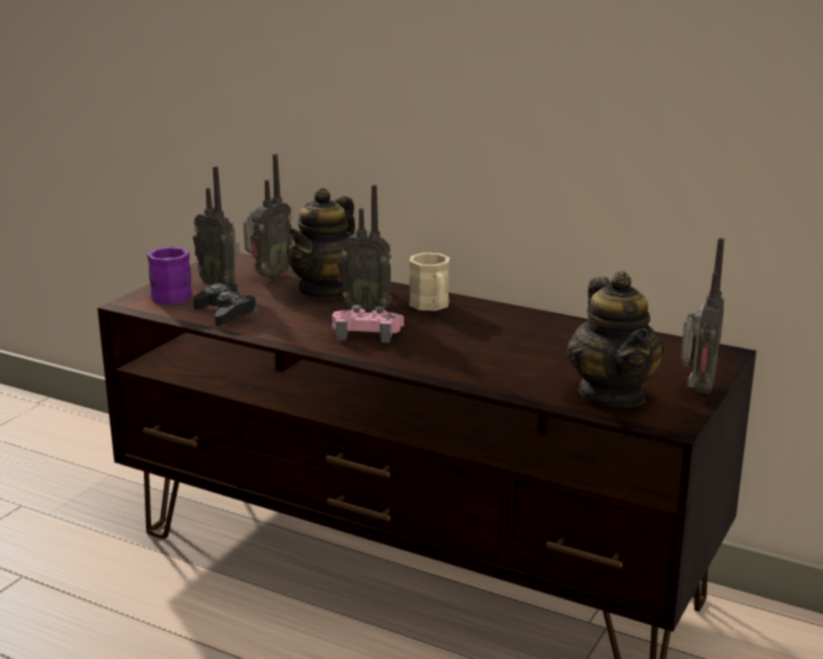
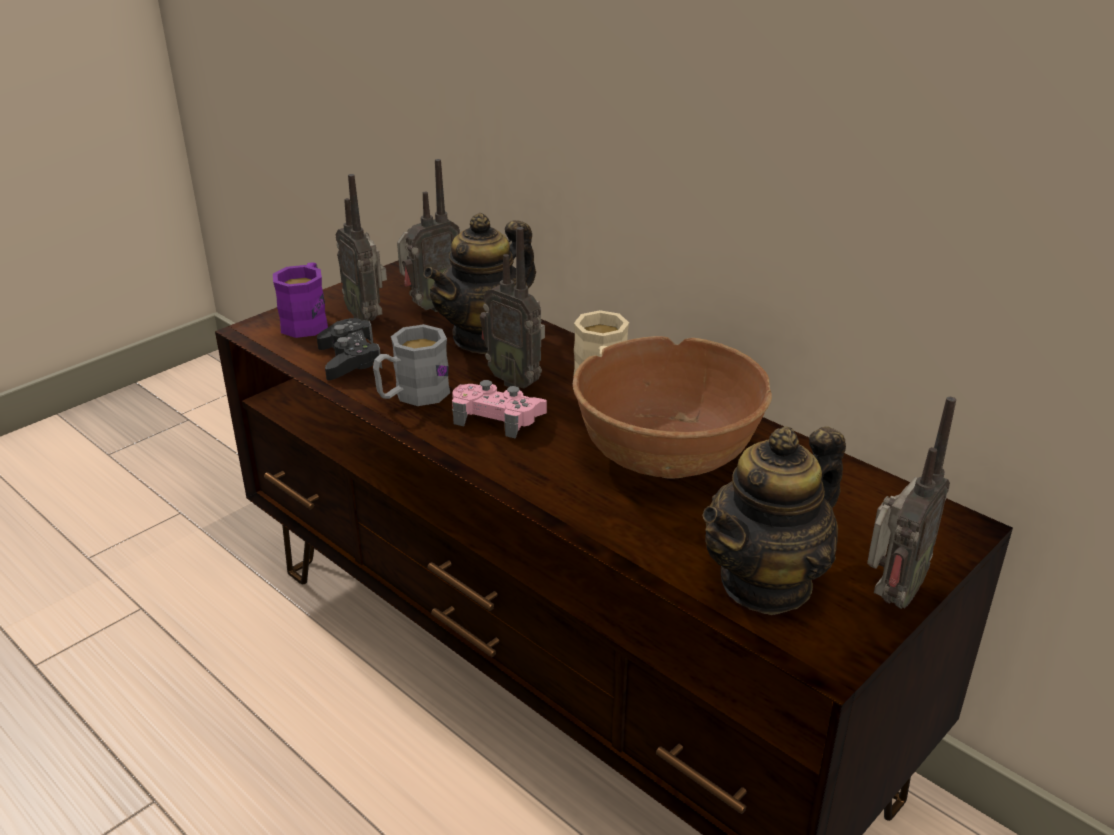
camera: 15 degrees right, 10 degrees up
(292, 328) = (412, 395): none -> grey mug
(505, 340) = (666, 455): none -> brown bowl
(612, 394) = (766, 582): teapot -> teapot turned 45 degrees clockwise

